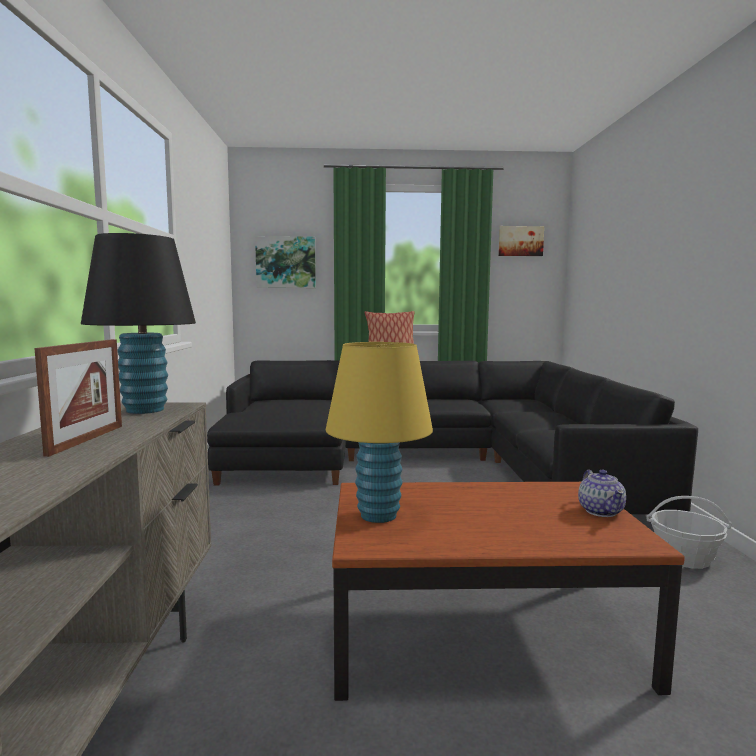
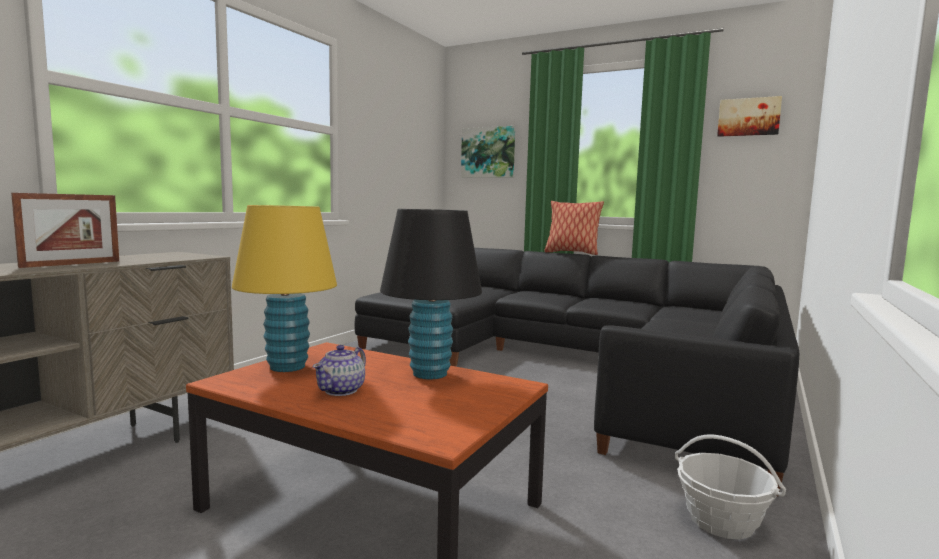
camera: 30 degrees right, 0 degrees up
(145, 410) = (174, 256): black table lamp -> black table lamp (430, 374)
(601, 511) = (480, 407): teapot -> teapot (341, 390)

